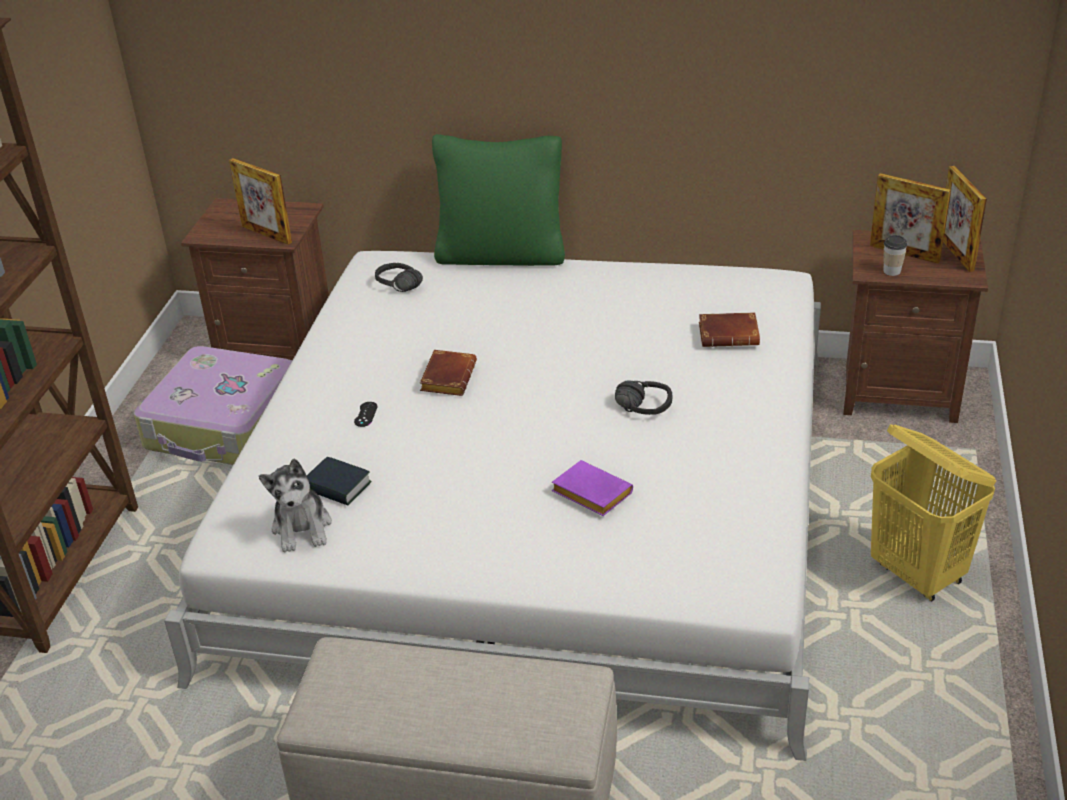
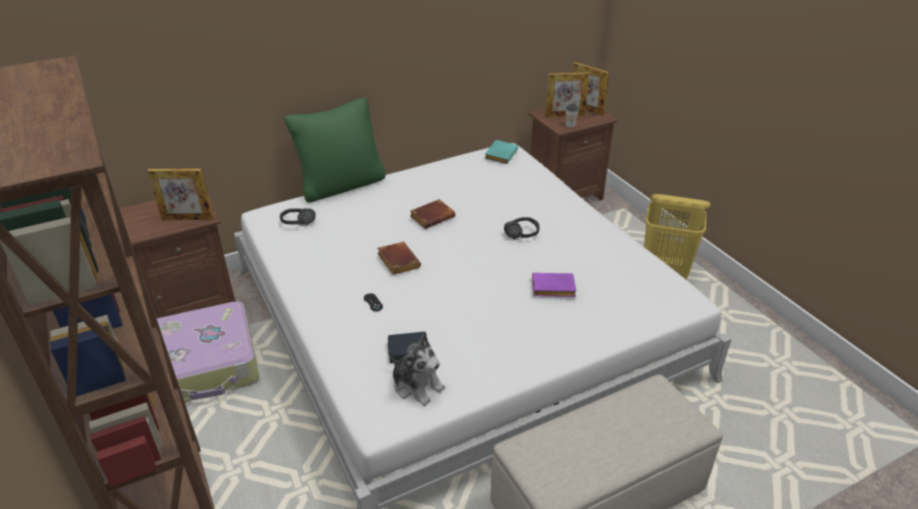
camera: 40 degrees left, 0 degrees up
(730, 334) = (519, 183): brown book -> brown book (432, 216)
(757, 284) = (500, 154): none -> turquoise book

